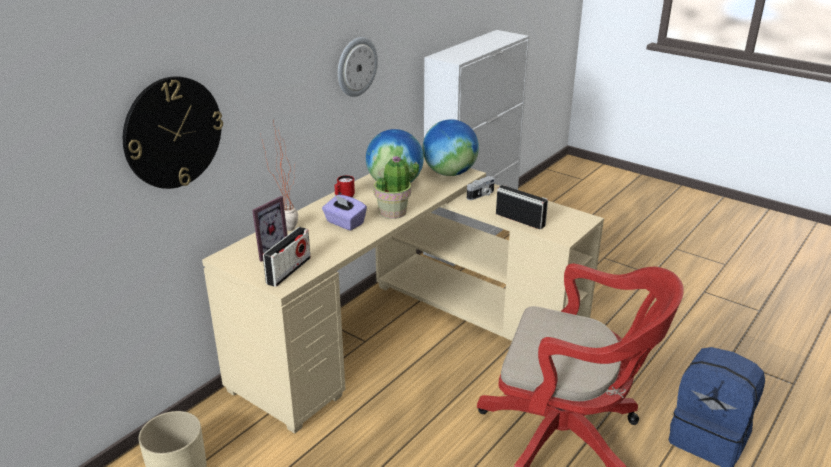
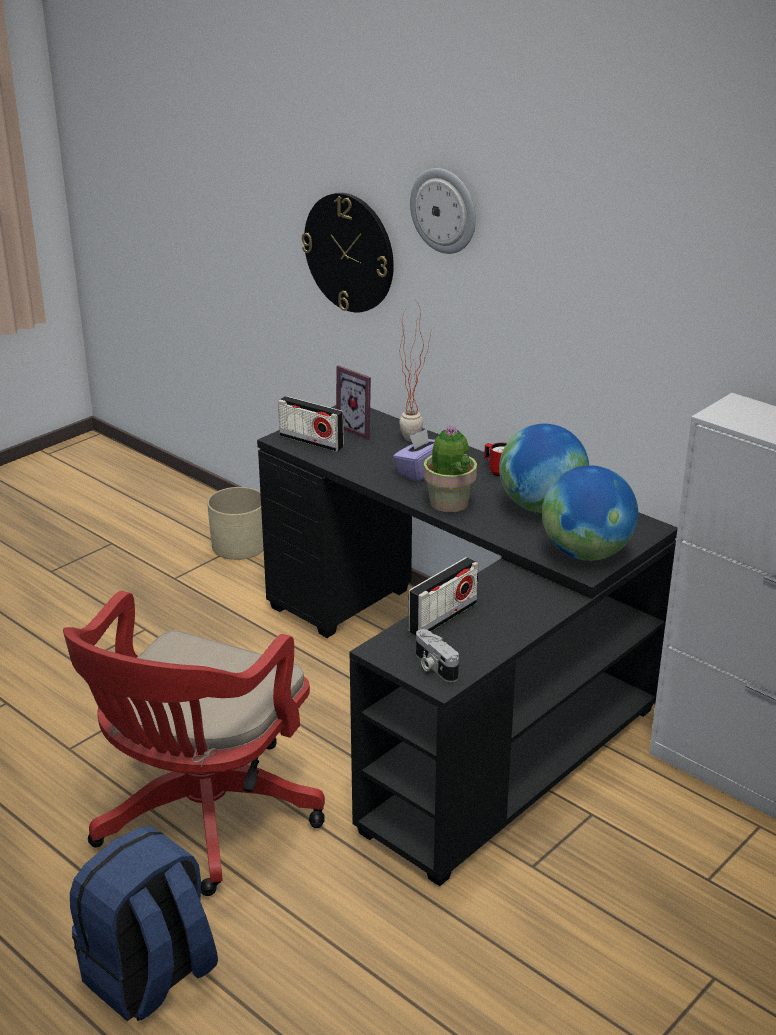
camera: 95 degrees right, 0 degrees up
(356, 66) = (591, 324): wall clock -> wall clock (444, 210)
(405, 332) = (454, 692): beige desk -> black desk
(481, 195) = (533, 591): camera -> camera (433, 667)

